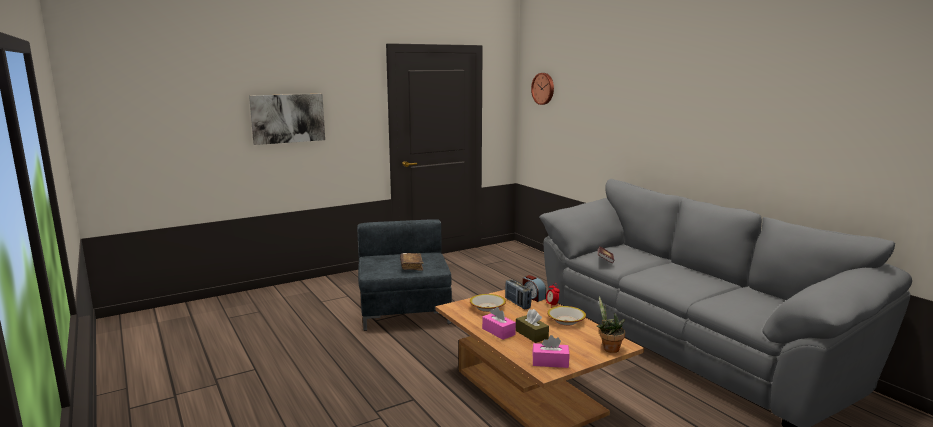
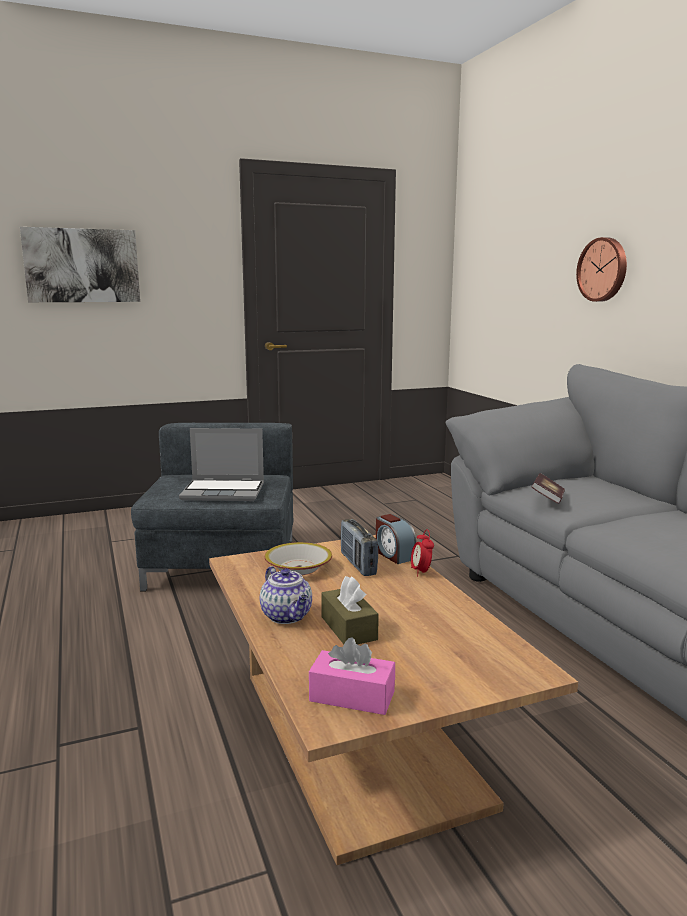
camera: 10 degrees right, 0 degrees up
(411, 266) = (224, 492): brown book -> laptop
(498, 332) = (287, 616): pink tissue box -> teapot
(543, 88) = (488, 234): wall clock -> wall clock (603, 269)
(566, 321) = (432, 605): bowl -> none
(608, 348) = (497, 675): potted plant -> none

